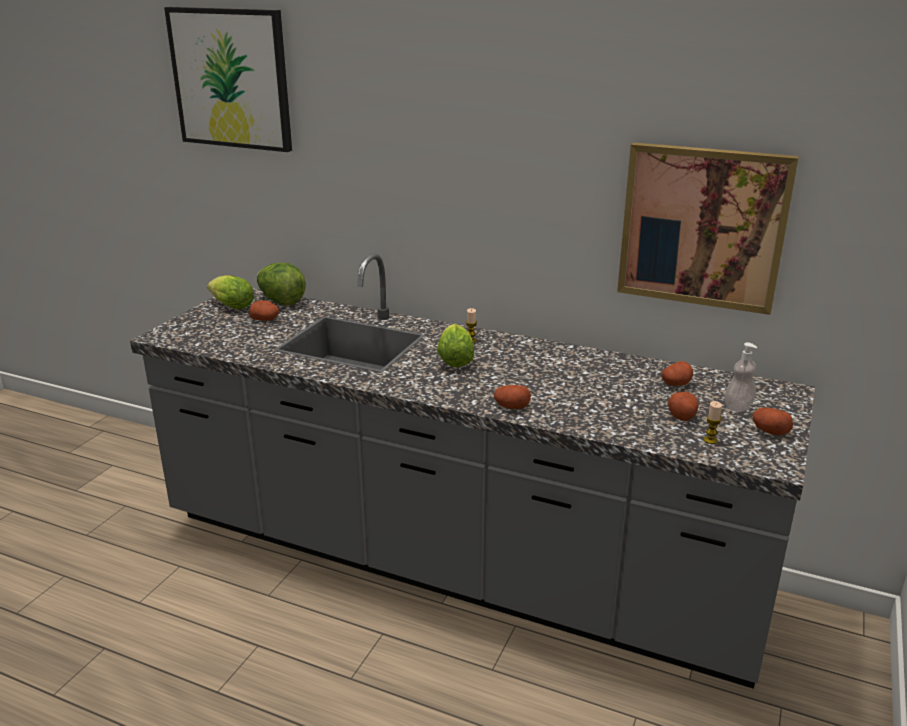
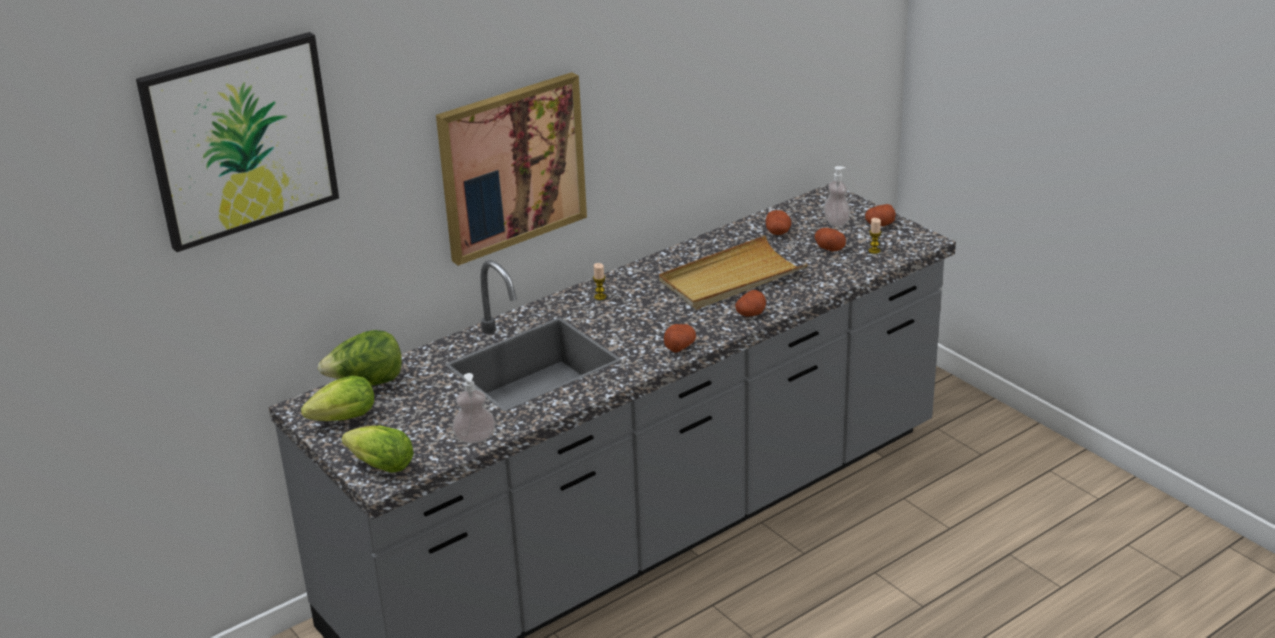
camera: 60 degrees left, 5 degrees up
(230, 350) = (475, 438): none -> soap dispenser
(265, 319) = (411, 402): potato -> potato (679, 346)
(455, 359) = (633, 316): lettuce -> lettuce (378, 465)
(563, 383) = (731, 278): none -> beige tray
(702, 227) = (739, 91): picture -> picture (511, 166)

